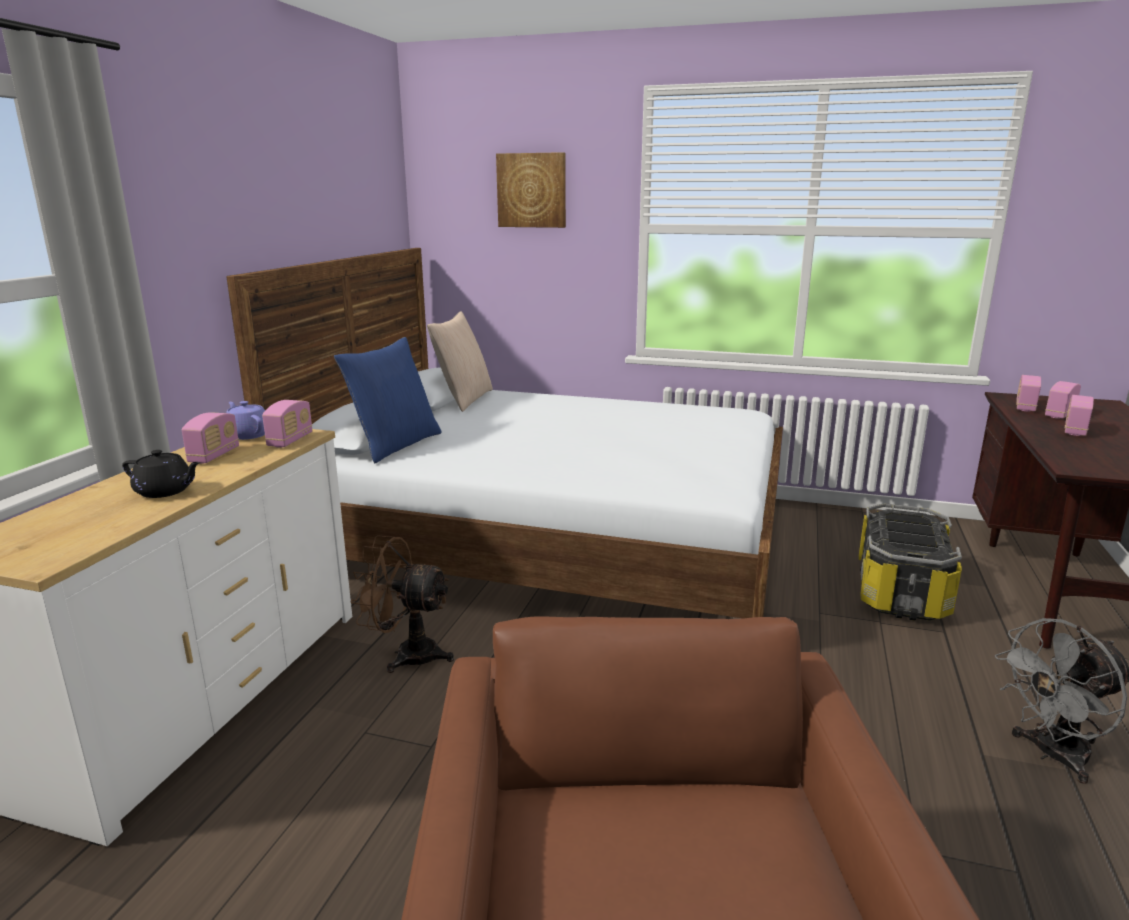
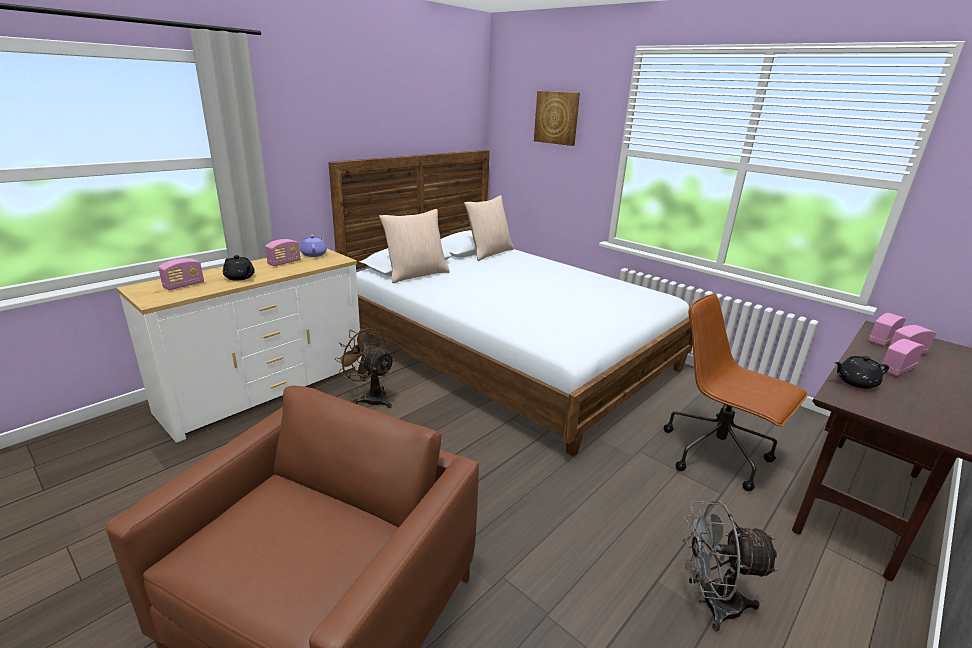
camera: 25 degrees right, 5 degrees up
(290, 440) = (328, 261): radio -> radio (184, 285)
(395, 445) = (416, 274): blue pillow -> beige pillow
(899, 591) = (717, 455): storage box -> brown office chair
(1064, 450) = (855, 382): none -> black teapot

